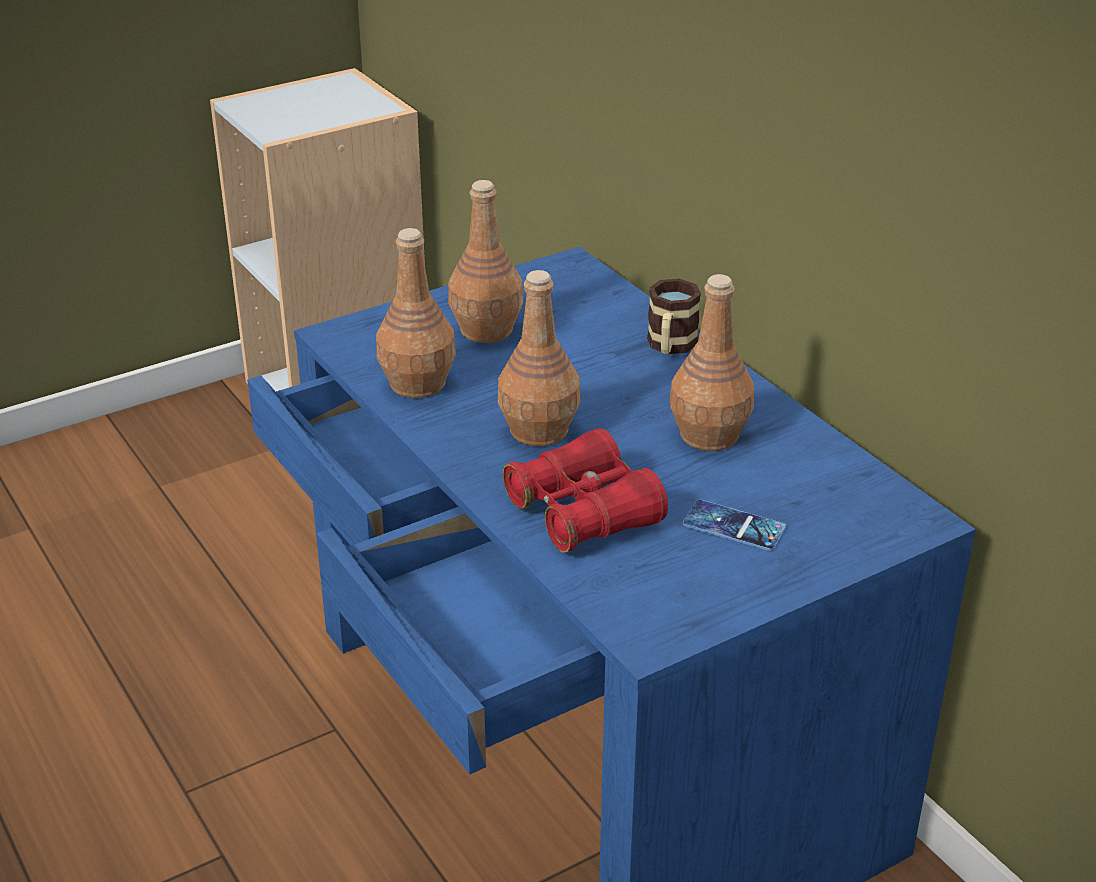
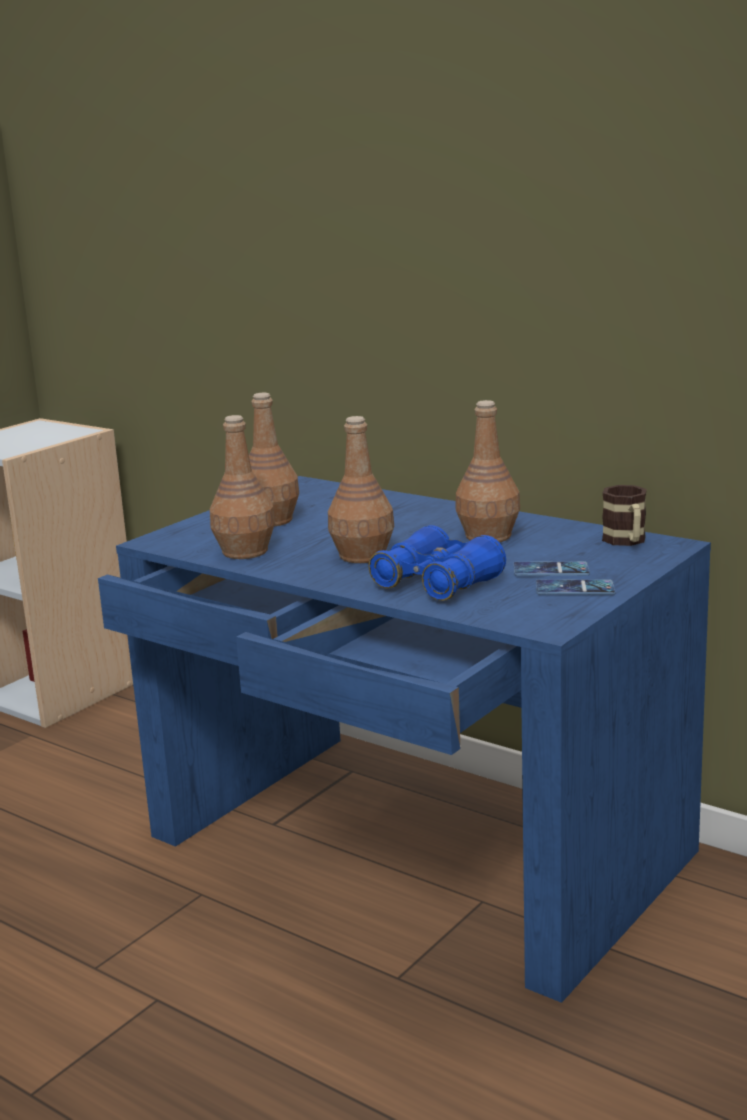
camera: 20 degrees left, 15 degrees down
(584, 512) = (437, 583): red binoculars -> blue binoculars
(670, 347) = (416, 505): mug -> mug (626, 541)
(735, 573) = (575, 588): none -> phone

